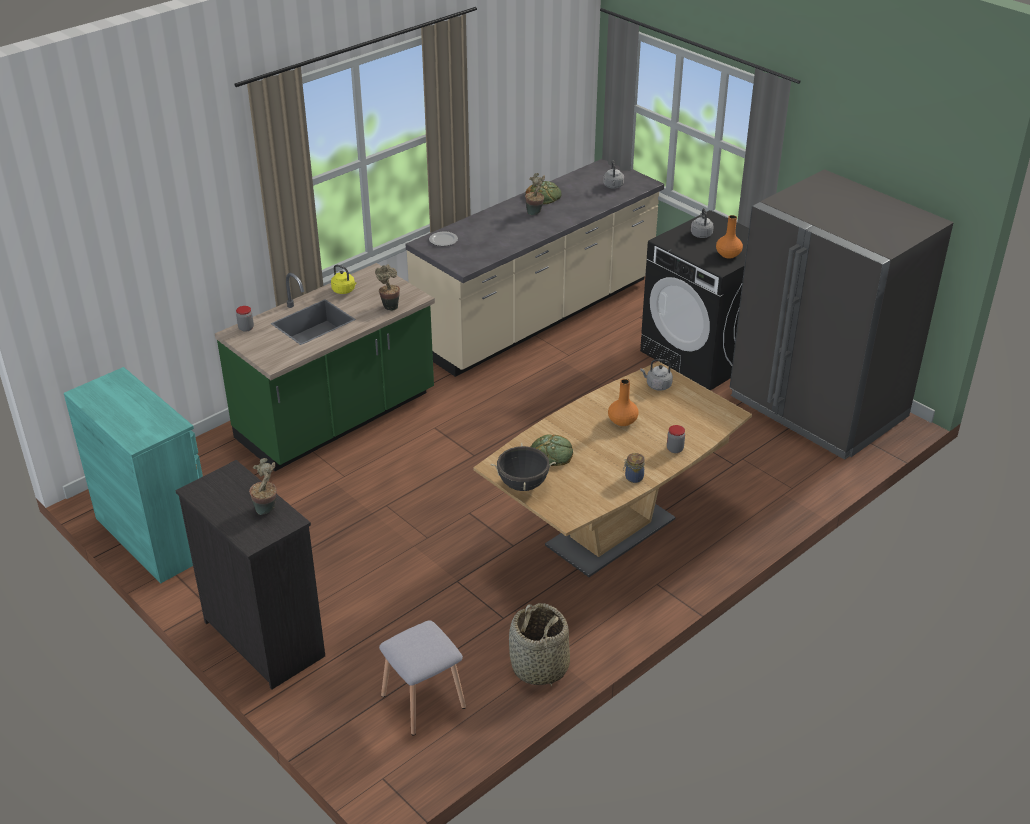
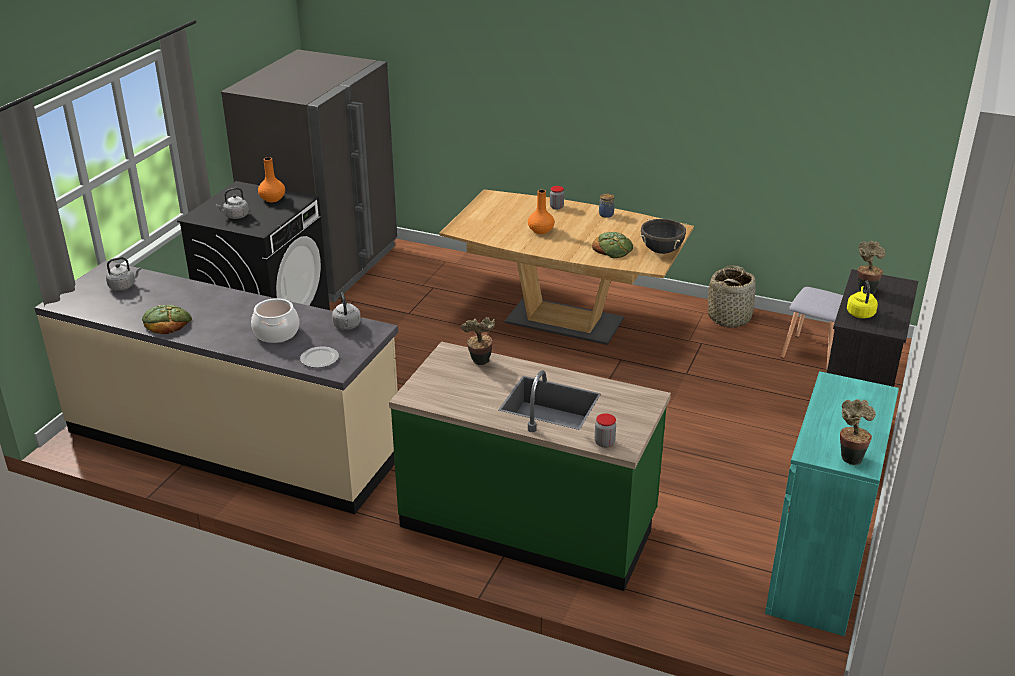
camera: 115 degrees left, 5 degrees down
(344, 290) = (470, 402): yellow kettle -> yellow kettle (860, 313)
(494, 230) = (276, 333): none -> cooking pot
(535, 212) = (216, 318): potted plant -> potted plant (850, 457)
(657, 385) = (477, 226): grey kettle -> grey kettle (347, 326)

